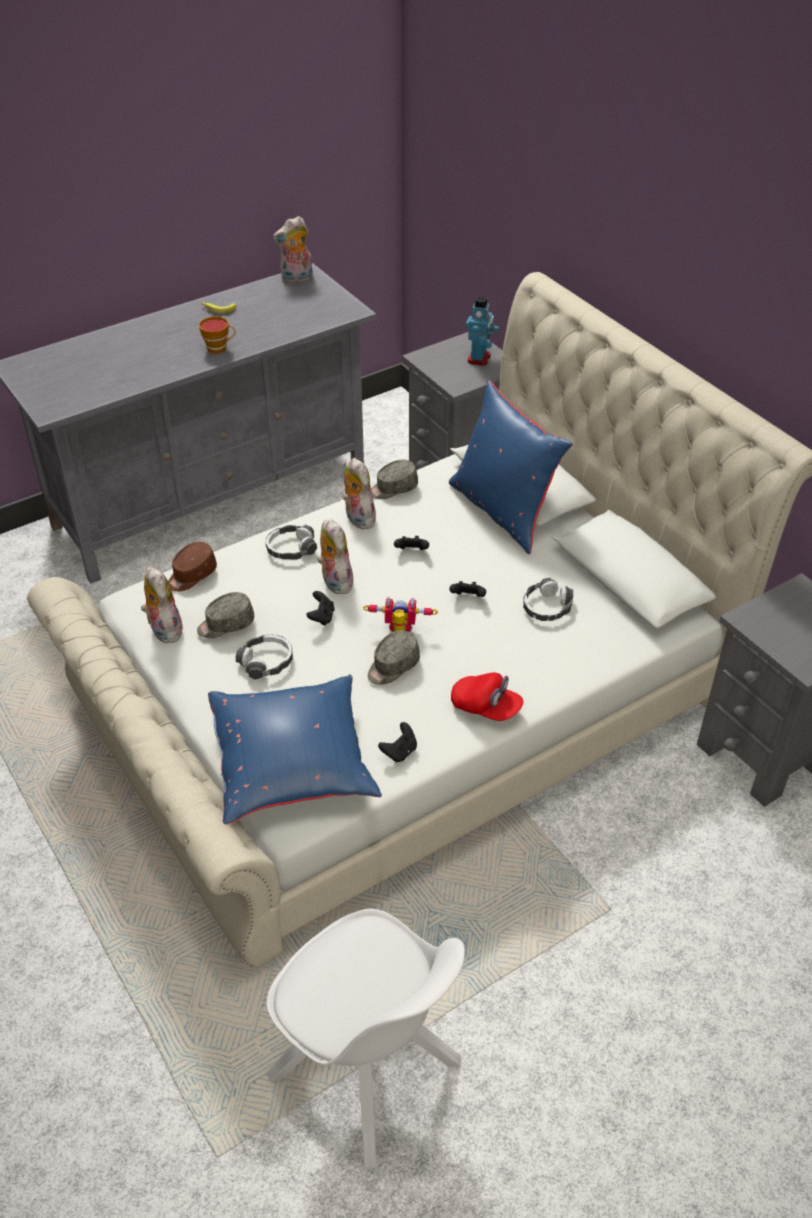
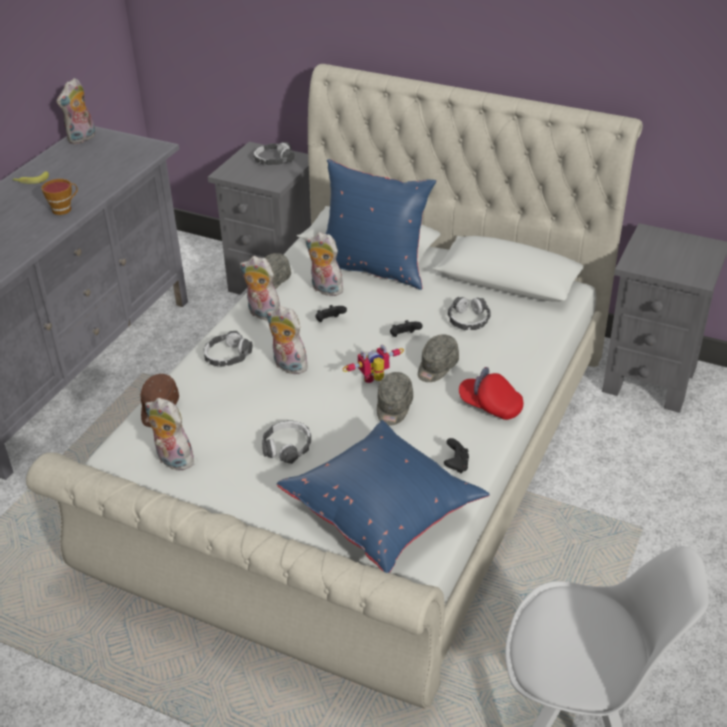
camera: 30 degrees left, 5 degrees down
(225, 624) = (227, 433): grey cap -> grey cap (436, 367)
(321, 617) = (303, 395): black game controller -> none
(436, 516) = (325, 289): none -> plush toy
(479, 359) = (274, 160): toy robot -> headphones
(486, 707) = (490, 406): red cap -> red cap turned 150 degrees counterclockwise

